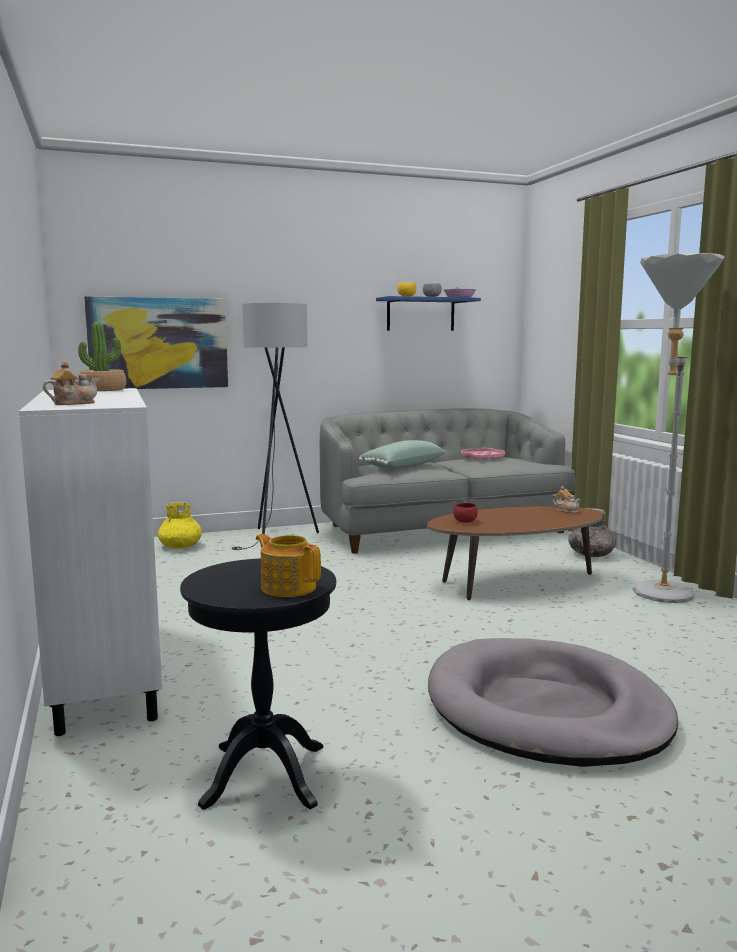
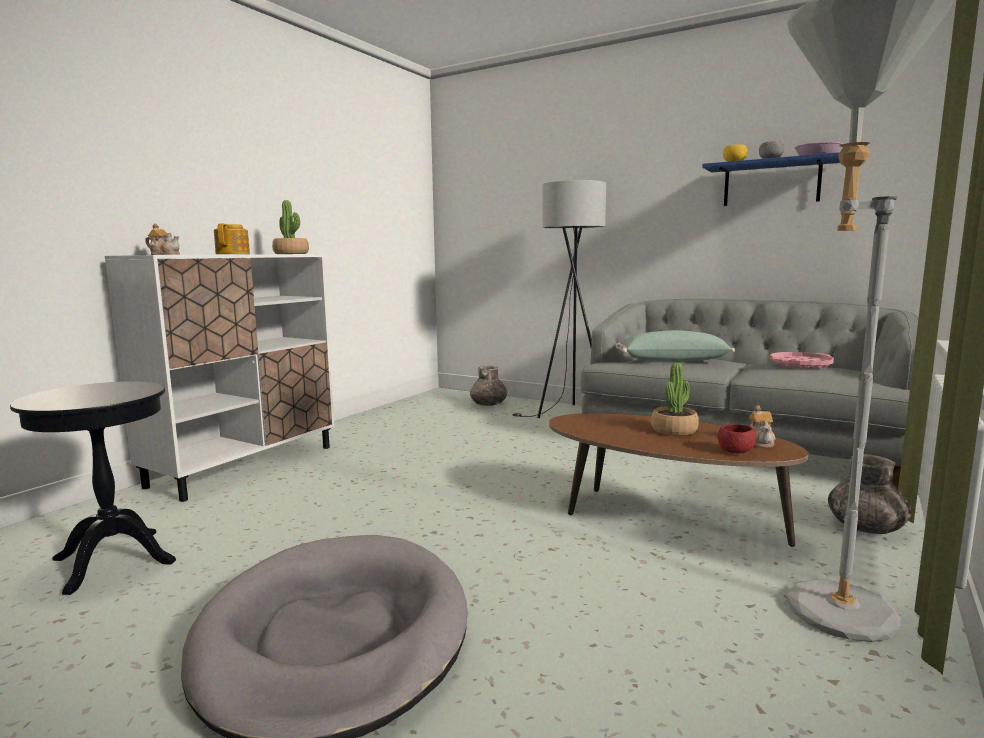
camera: 50 degrees right, 0 degrees up
(158, 343) = (502, 228): picture -> none
(180, 546) = (489, 404): yellow vase -> grey vase
(288, 587) = (71, 401): teapot -> teapot (233, 254)
(465, 522) = (597, 423): red bowl -> red bowl (735, 451)
(514, 515) = (674, 430): none -> potted plant

